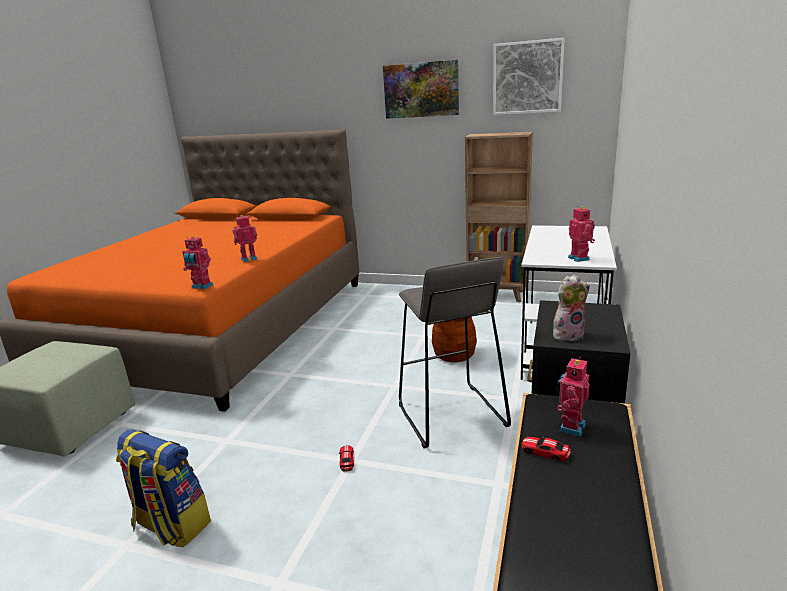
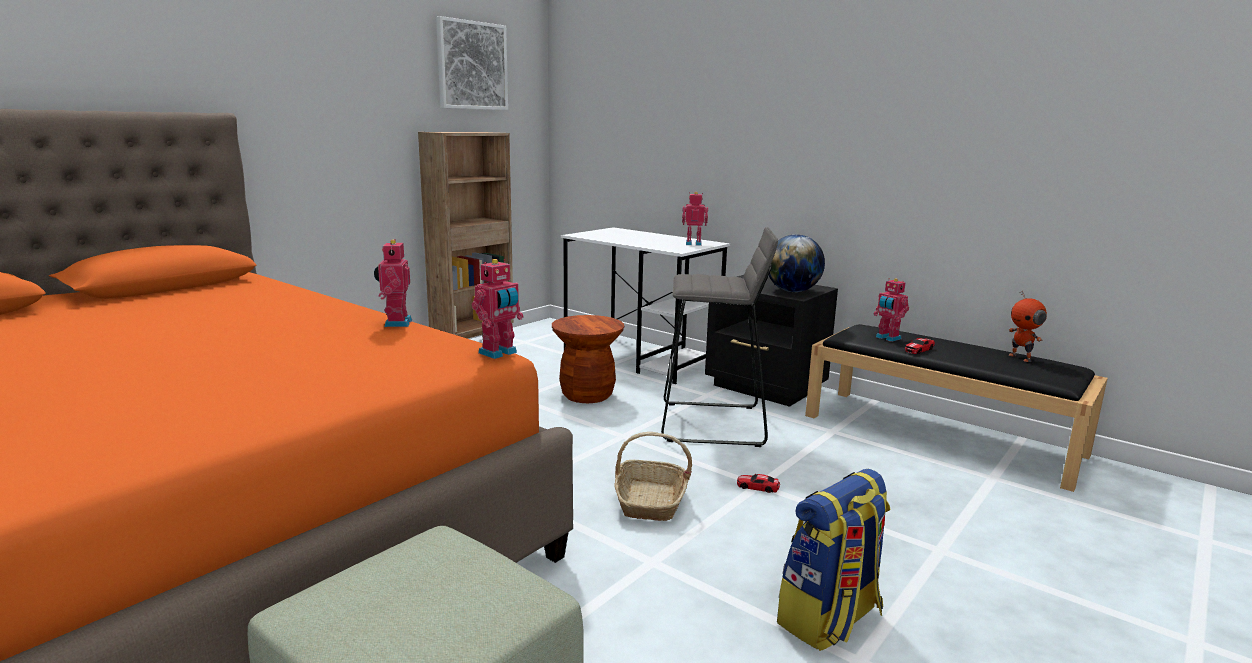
camera: 70 degrees left, 5 degrees down
(301, 421) = (650, 501): none -> basket
(421, 90) = (347, 62): picture -> none
(568, 334) = (792, 291): plush toy -> globe
(610, 546) = (1021, 358): none -> toy robot

